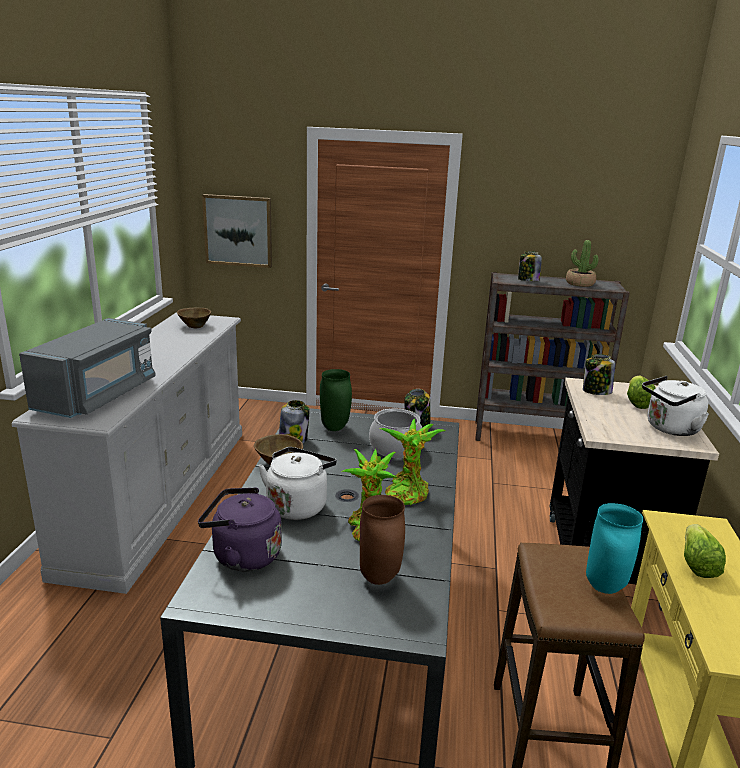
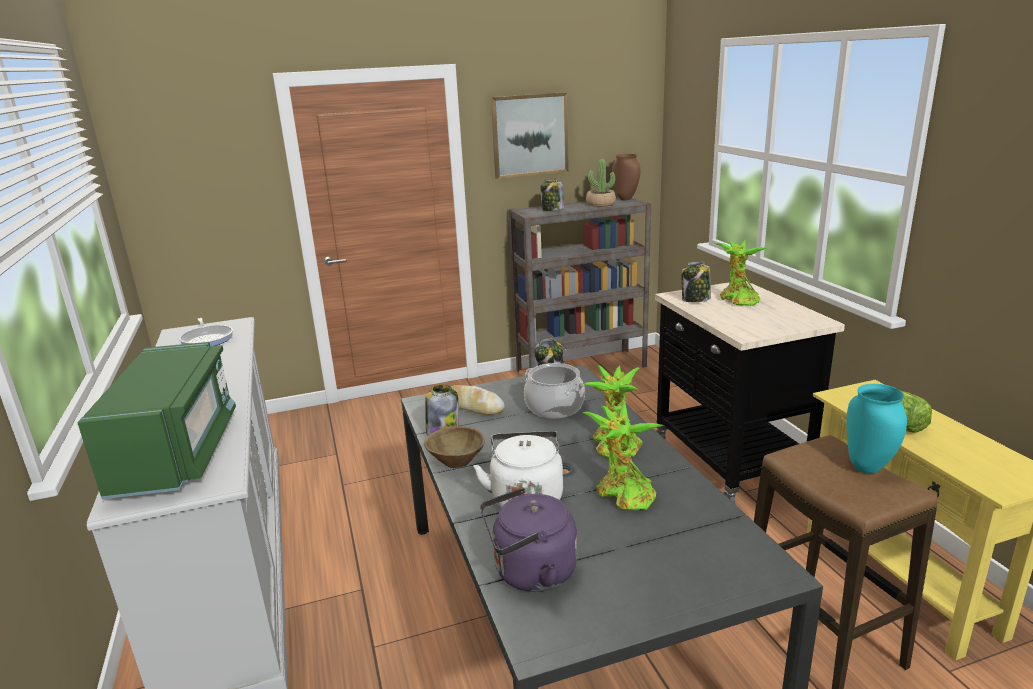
camera: 25 degrees left, 0 degrees up
(98, 395) = (177, 452): grey microwave -> green microwave
(194, 326) = (207, 339): brown bowl -> frying pan
(238, 231) = (203, 213): picture -> picture (529, 135)
(334, 428) = (471, 407): green vase -> bread
(378, 578) = (685, 539): brown vase -> brown vase (625, 199)
(637, 402) = (737, 300): lettuce -> potted plant
(670, 429) = (788, 315): white kettle -> none

